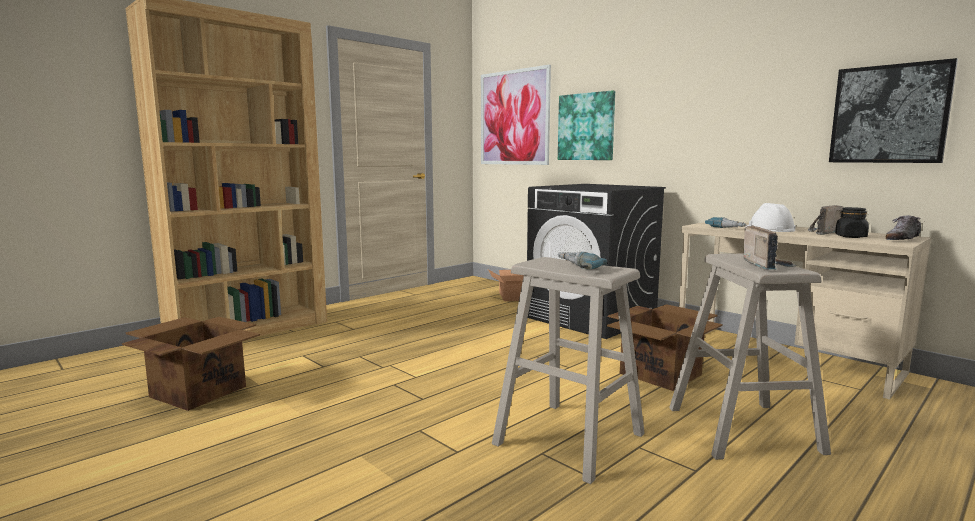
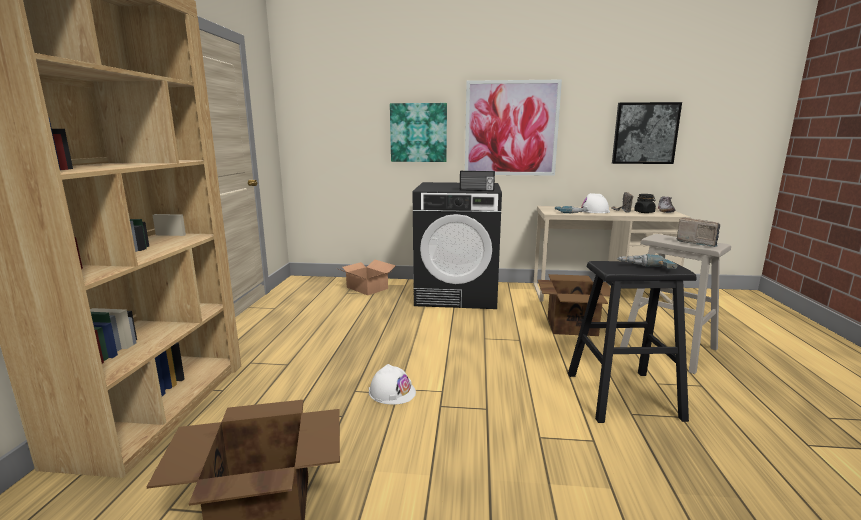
camera: 40 degrees left, 5 degrees up
(381, 365) = (392, 392): none -> white hard hat
(514, 118) = (334, 120): picture -> picture (511, 128)
(570, 439) = (623, 395): beige stool -> black stool
(592, 189) = (476, 190): none -> radio

